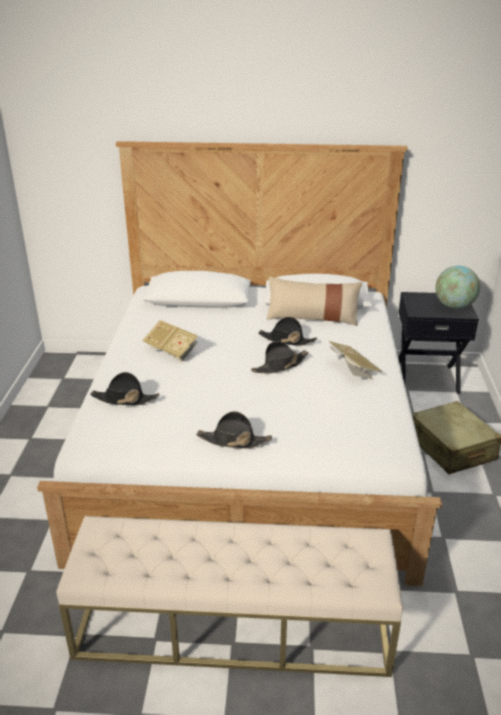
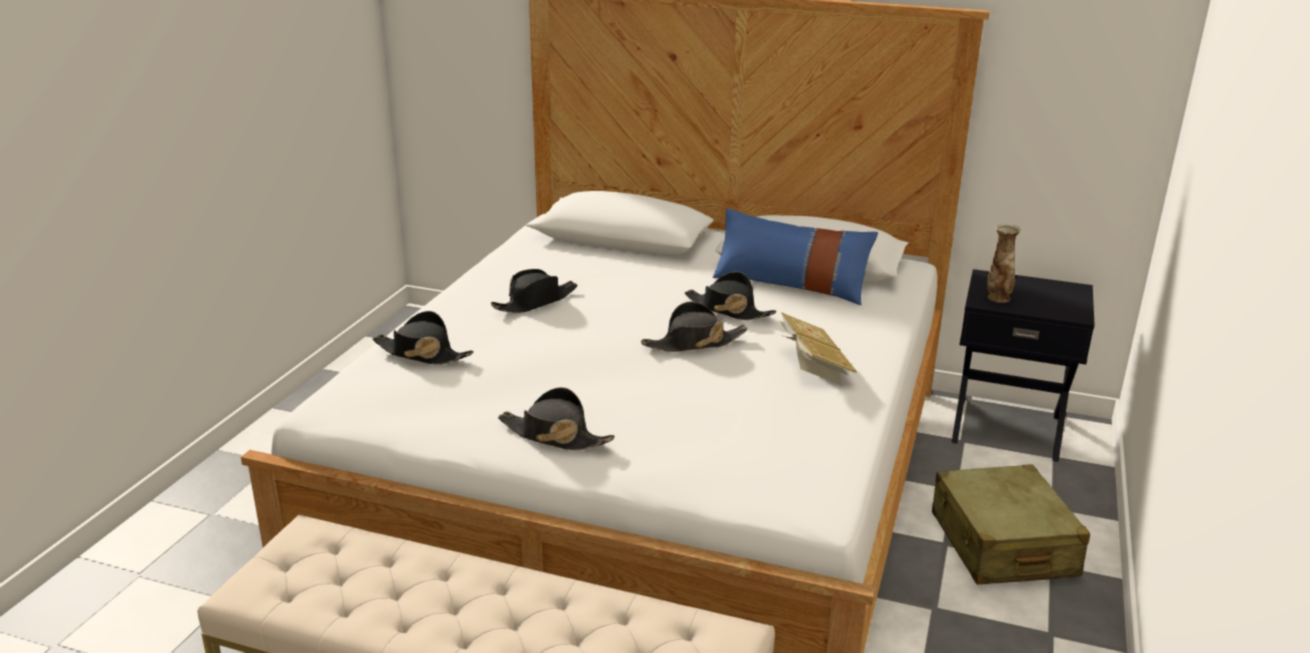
camera: 15 degrees right, 5 degrees down
(172, 351) = (535, 302): book -> black hat
(312, 318) = (790, 285): beige pillow -> blue pillow
(422, 309) = (997, 298): none -> vase
(454, 306) = (1058, 301): globe -> none

